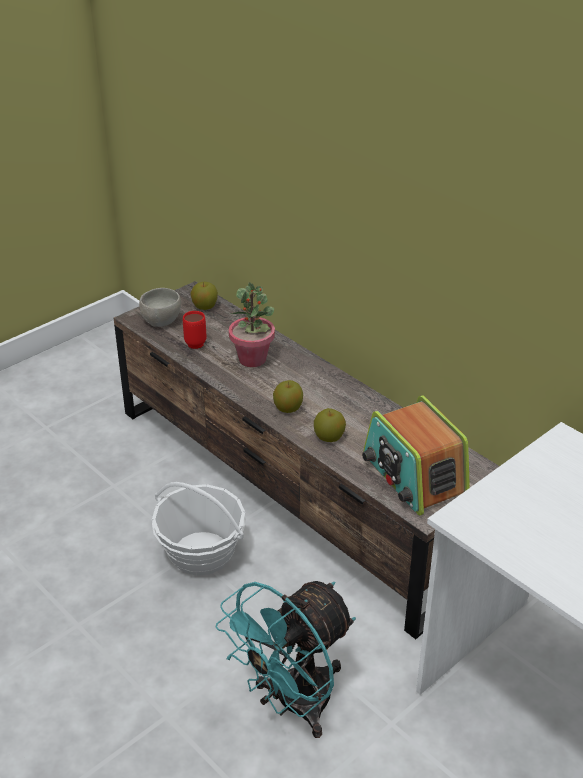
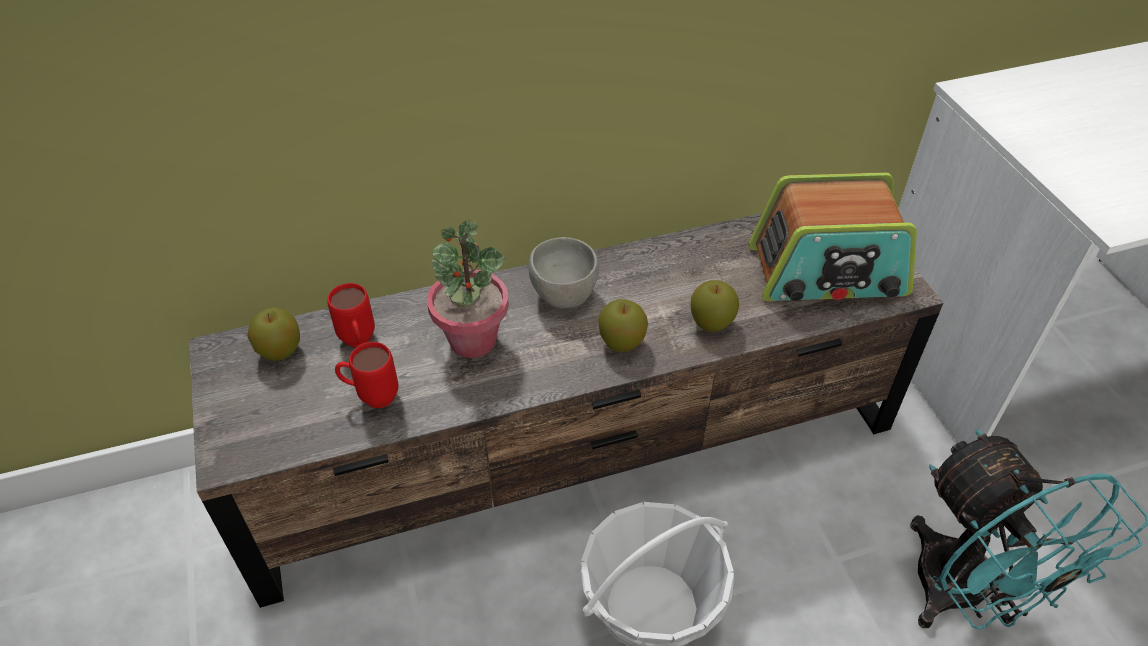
camera: 65 degrees left, 10 degrees up
(160, 320) = (269, 422): grey bowl -> grey bowl (562, 294)
(225, 326) = (358, 343): none -> red mug

